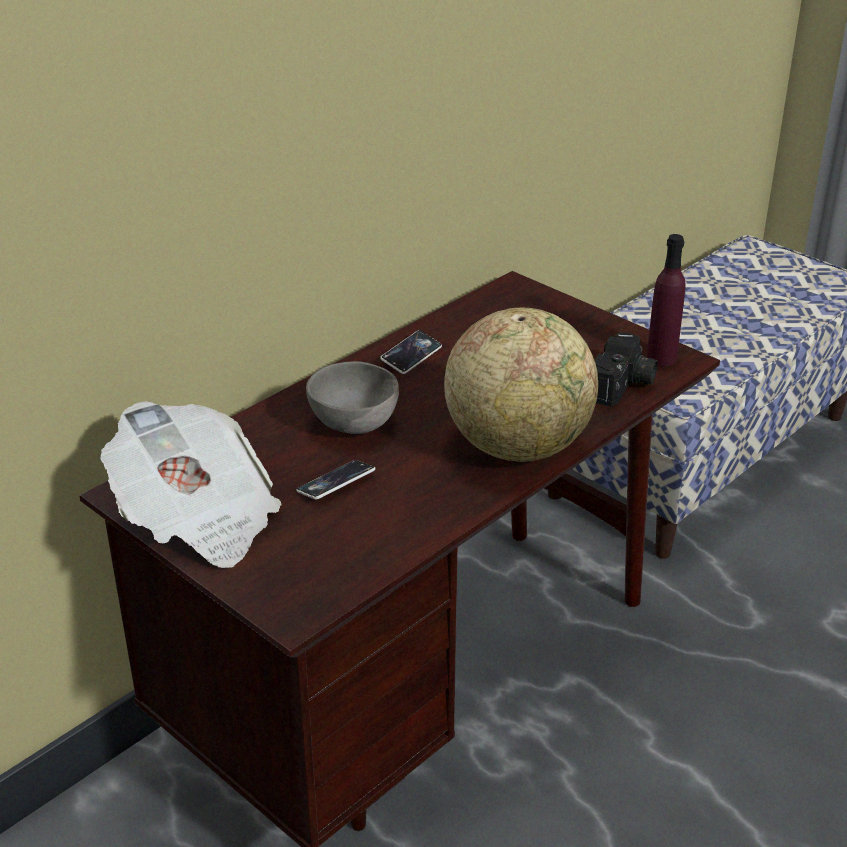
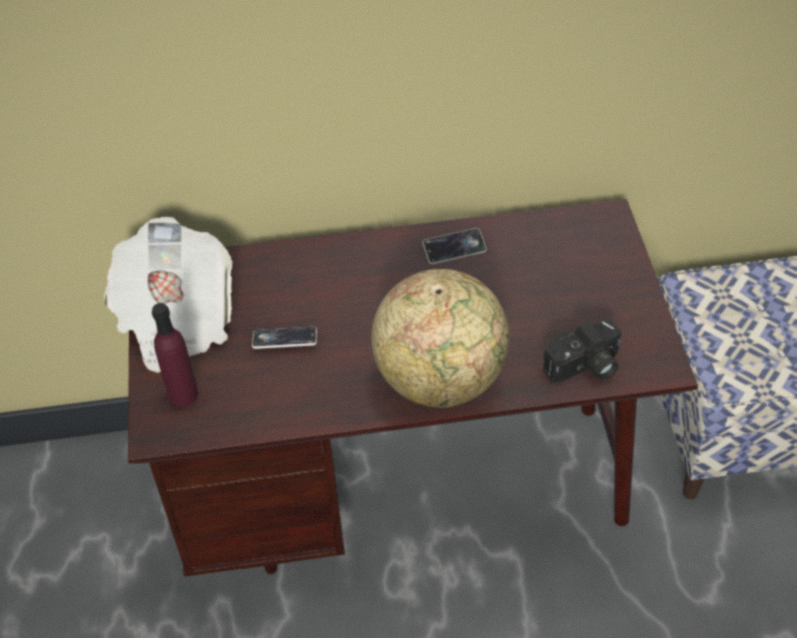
camera: 40 degrees right, 15 degrees up
(354, 425) = (348, 294): grey bowl -> none
(661, 358) = (648, 356): purple bottle -> purple bottle (183, 395)

